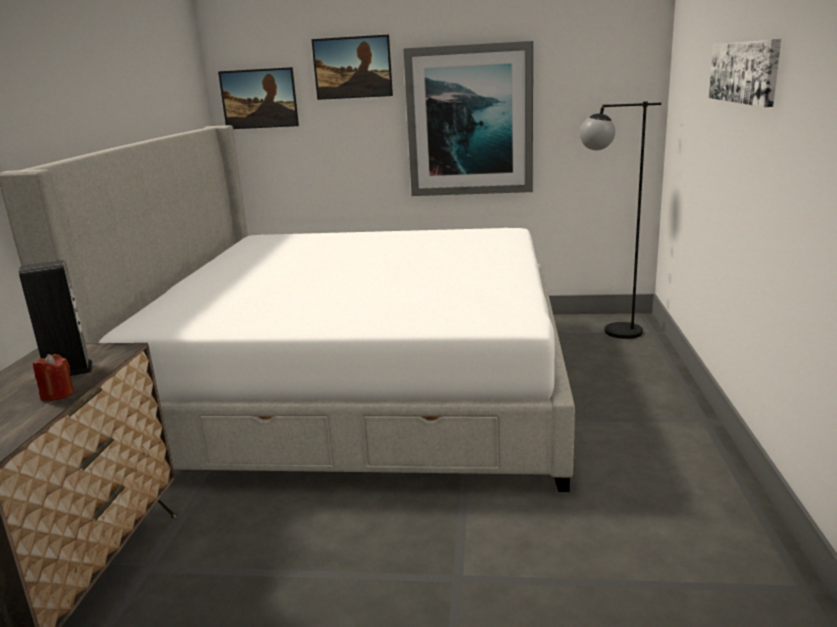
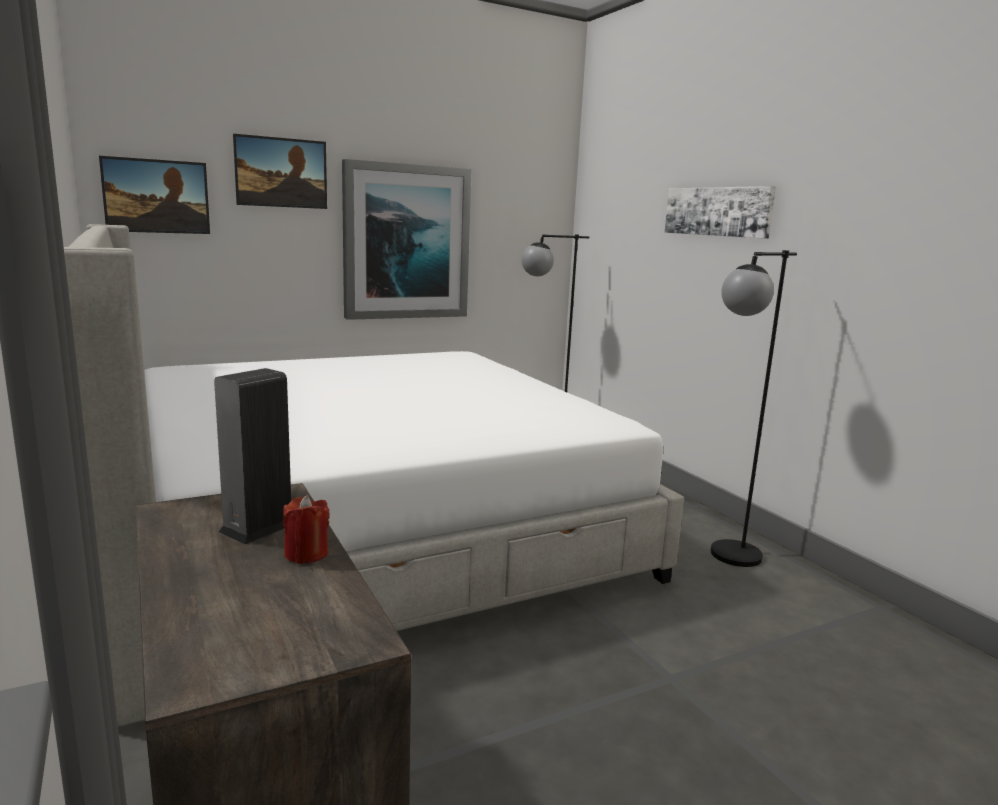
camera: 35 degrees left, 5 degrees down
(666, 485) = (726, 560): none -> black floor lamp

